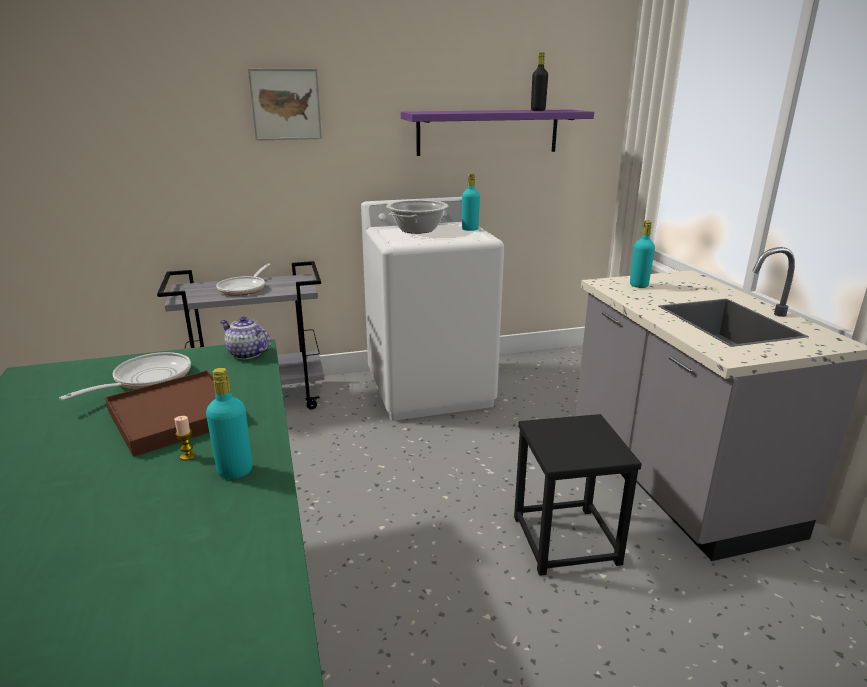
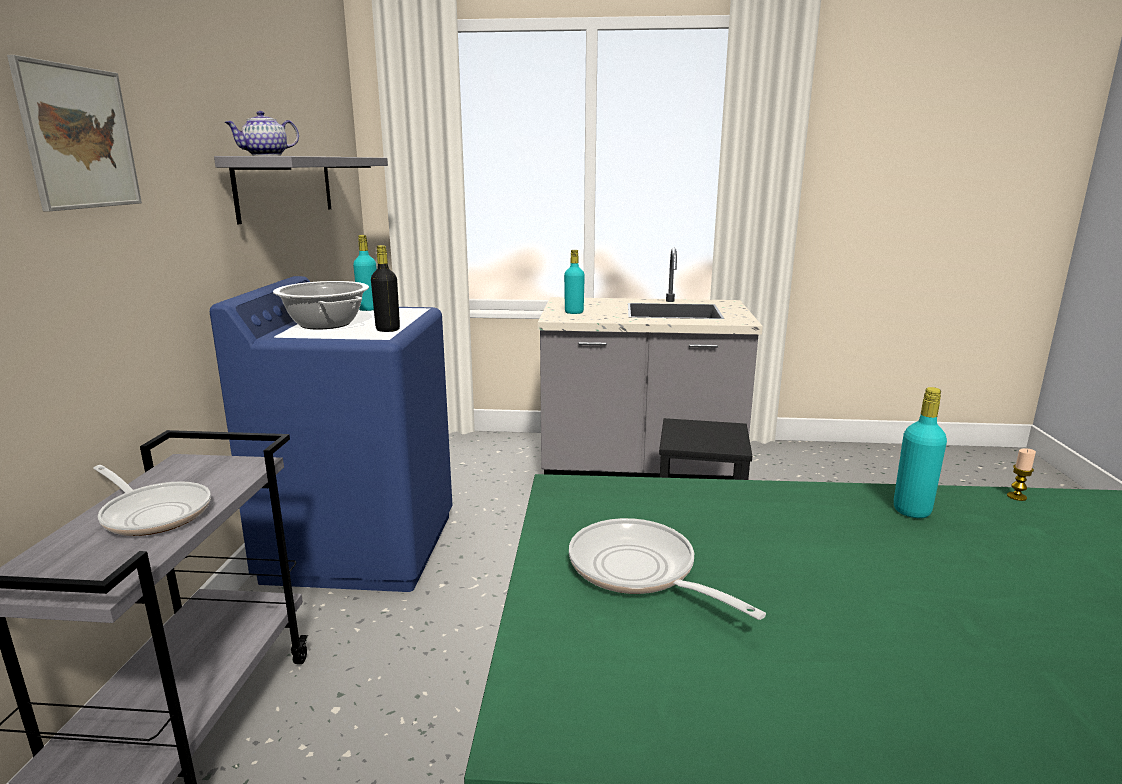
camera: 70 degrees left, 5 degrees down
(175, 416) = (775, 546): brown tray -> none
(188, 456) = (883, 536): candle -> candle (1016, 497)
(246, 353) = (580, 493): teapot -> teapot (265, 155)
(430, 388) = (361, 545): white washing machine -> blue washing machine
(488, 132) = (286, 186): purple shelf -> grey shelf
(538, 110) = (338, 156): black bottle -> black bottle (388, 330)

